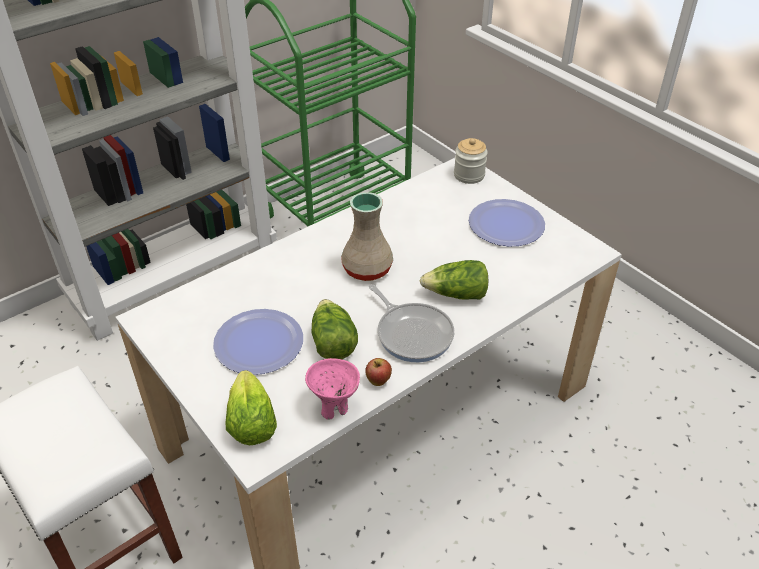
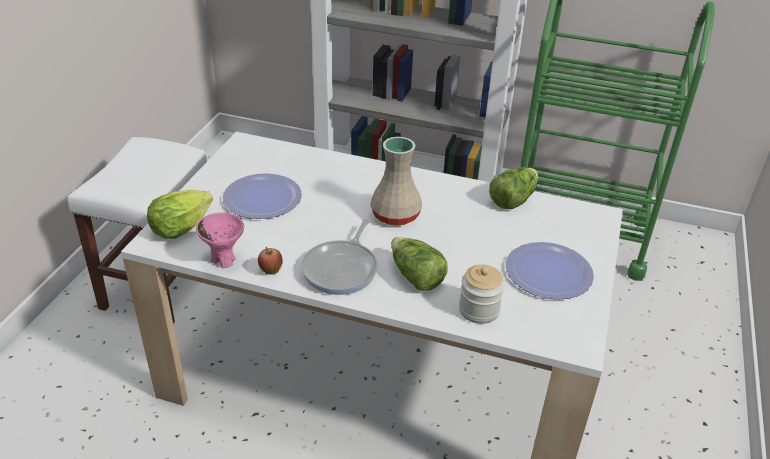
camera: 55 degrees right, 5 degrees down
(332, 342) = (293, 231): lettuce -> lettuce (512, 199)
(469, 175) = (592, 223): jar -> jar (479, 310)

